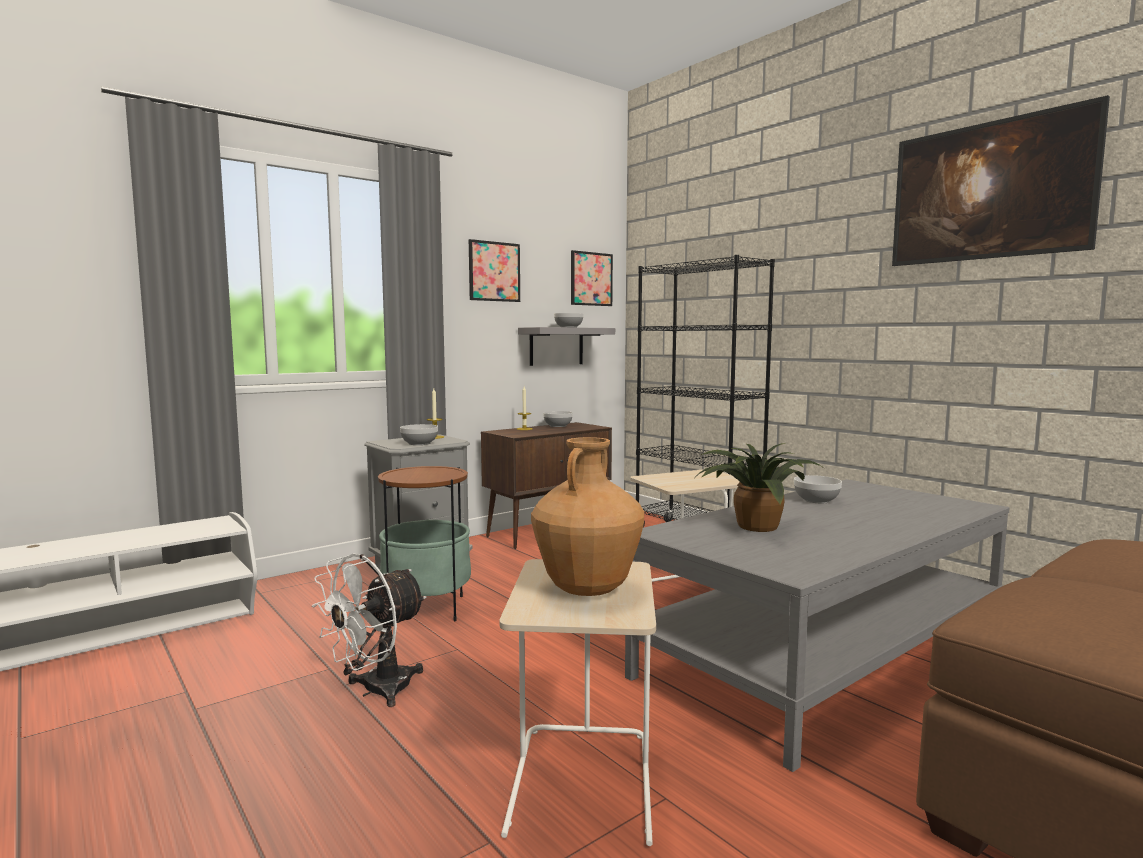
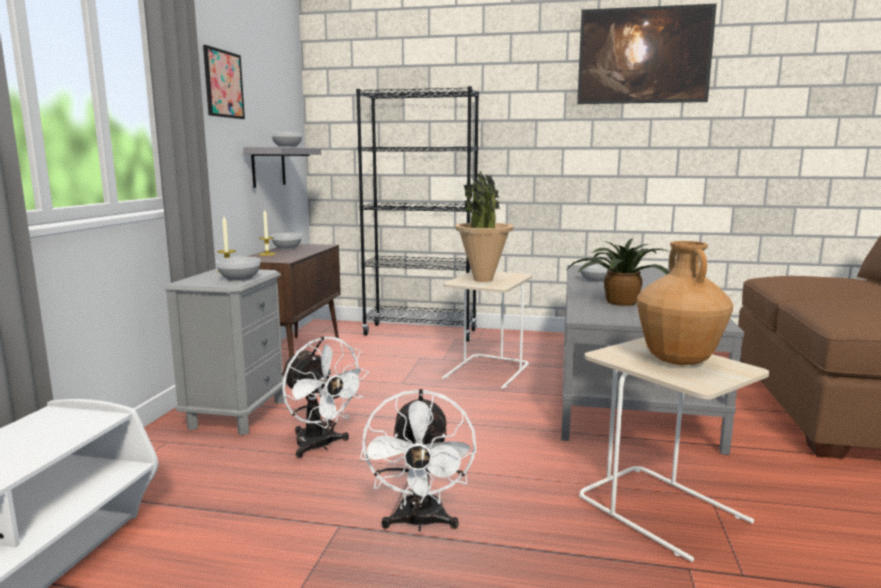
camera: 40 degrees left, 5 degrees up
(427, 609) = (320, 446): side table -> white fan
(591, 279) = (285, 97): picture -> none
(679, 479) = (483, 280): none -> potted plant

